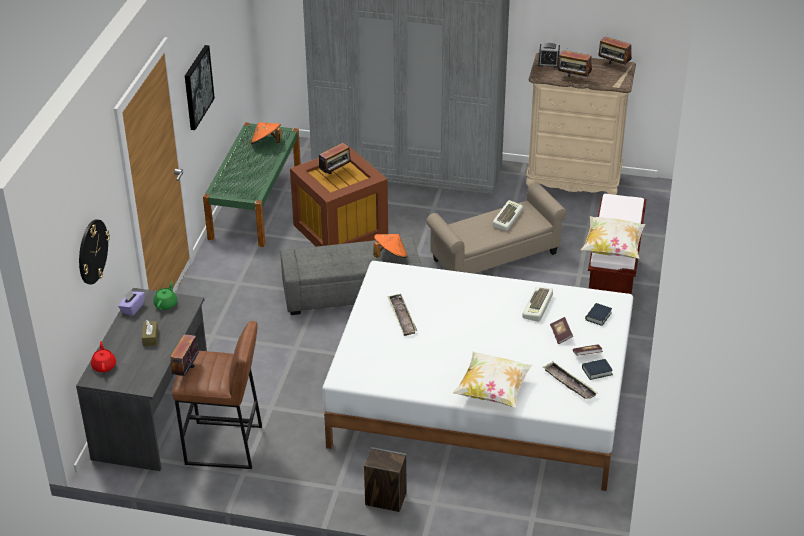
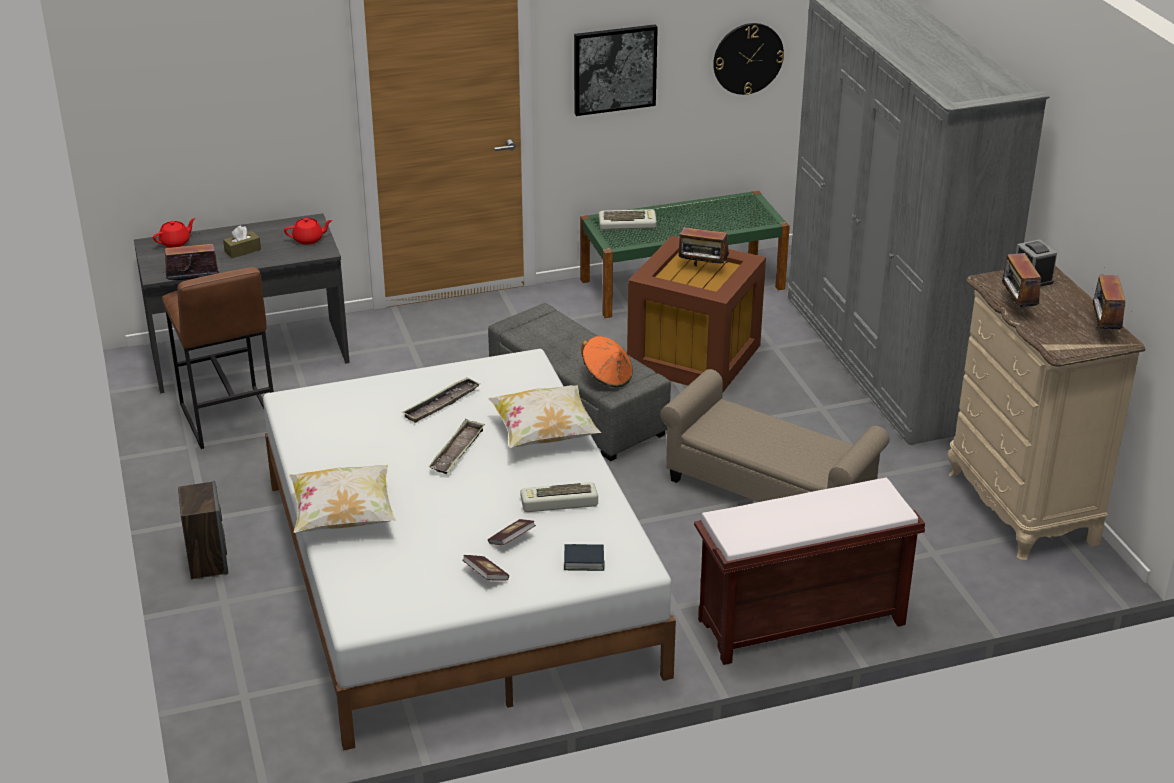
camera: 60 degrees right, 5 degrees down
(92, 251) = (234, 115): wall clock -> wall clock (748, 58)
(132, 308) = (285, 224): purple tissue box -> none
(166, 304) = (309, 239): green teapot -> red teapot
(266, 143) = (731, 216): orange hat -> none
(507, 218) = (799, 443): keyboard -> keyboard (628, 224)
(569, 383) = (407, 578): tray -> tray (457, 451)
(597, 371) = (454, 595): book -> none
(612, 249) = (750, 523): pillow -> pillow (544, 435)

